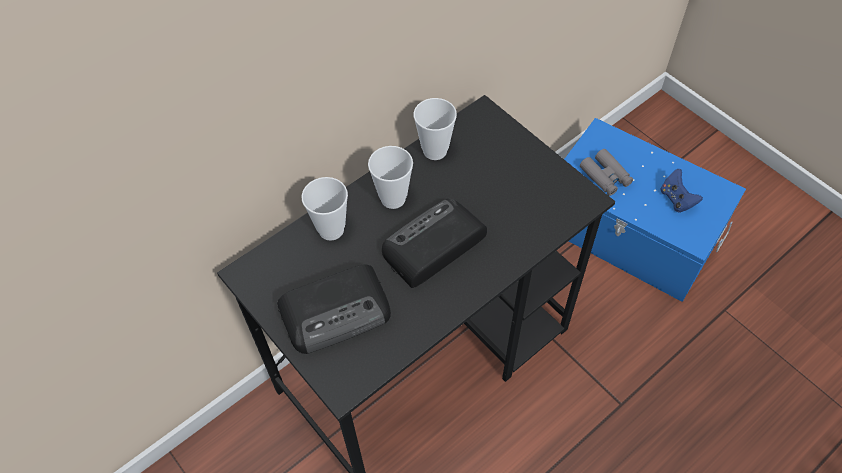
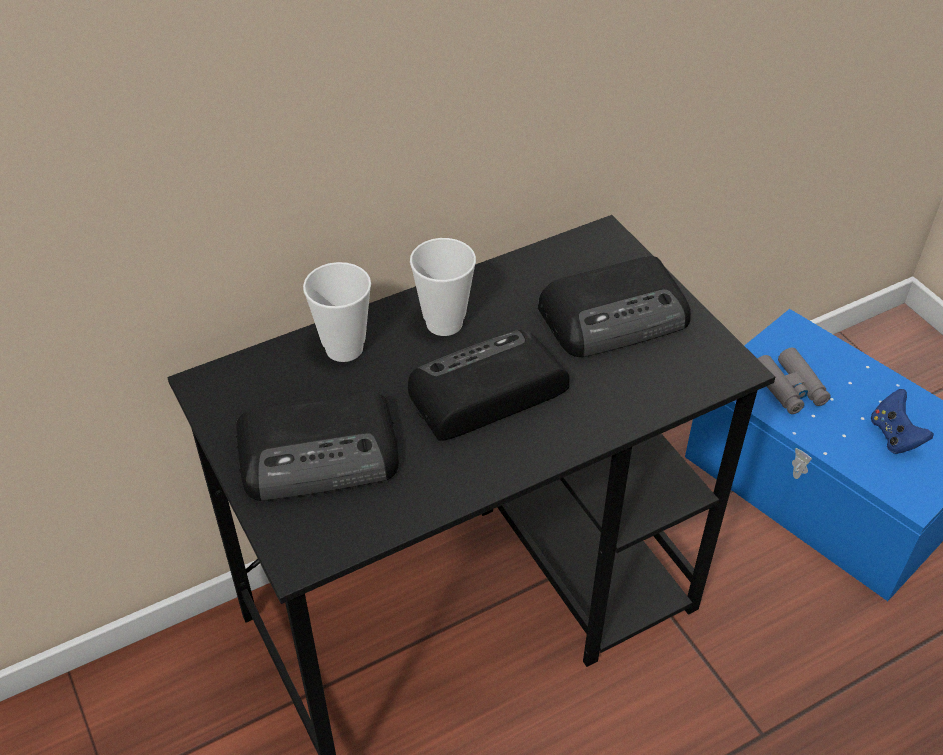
camera: 10 degrees right, 10 degrees down
(435, 150) = (521, 272): cup -> none
(505, 173) = (616, 316): none -> radio

